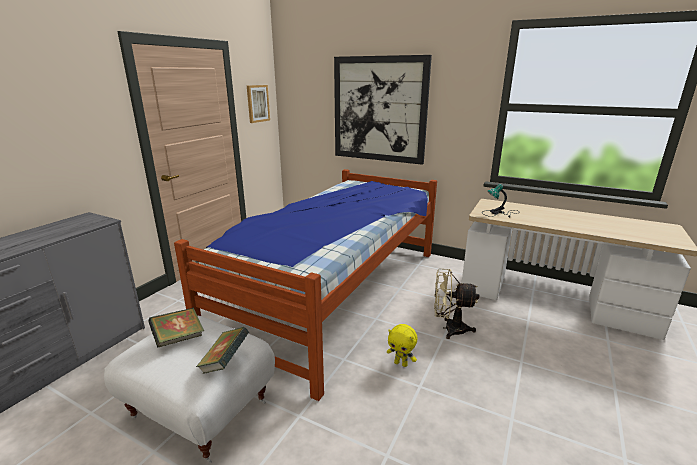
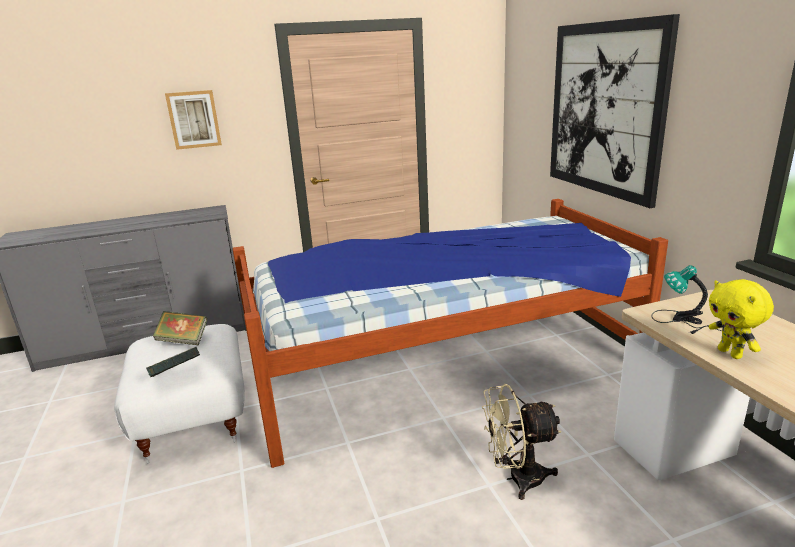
camera: 45 degrees right, 0 degrees up
(257, 103) = (466, 96): picture -> picture (194, 119)
(401, 363) = (395, 482): yellow plush toy -> yellow plush toy (731, 353)
(449, 329) = (517, 478): beige fan -> beige fan turned 60 degrees counterclockwise

